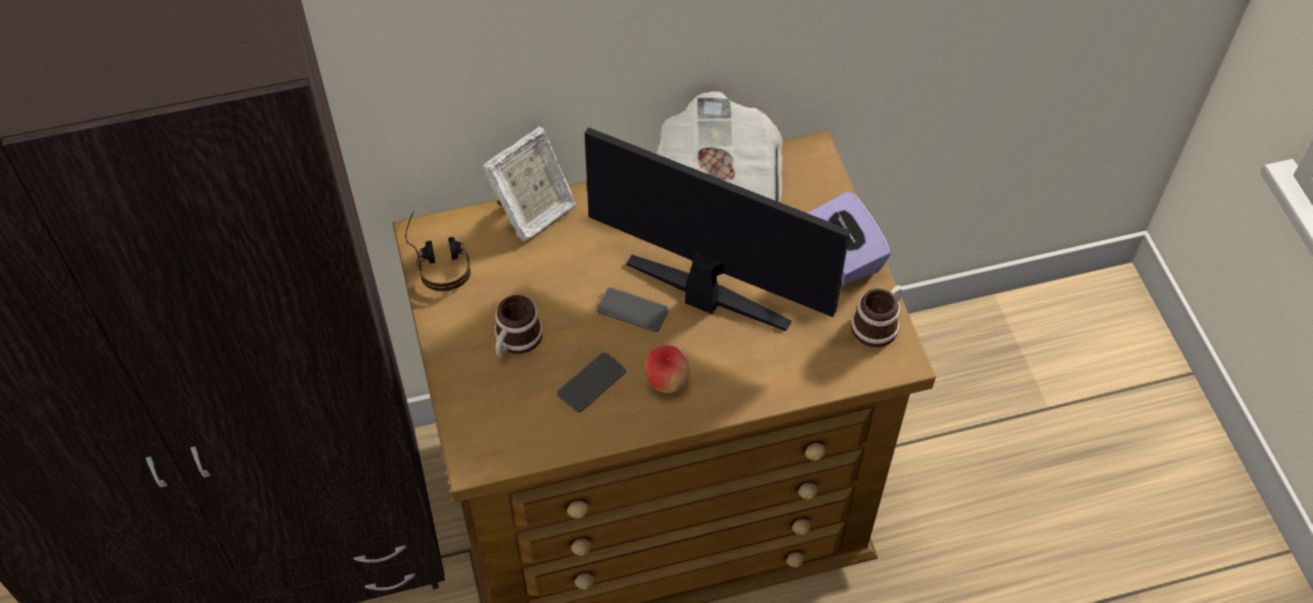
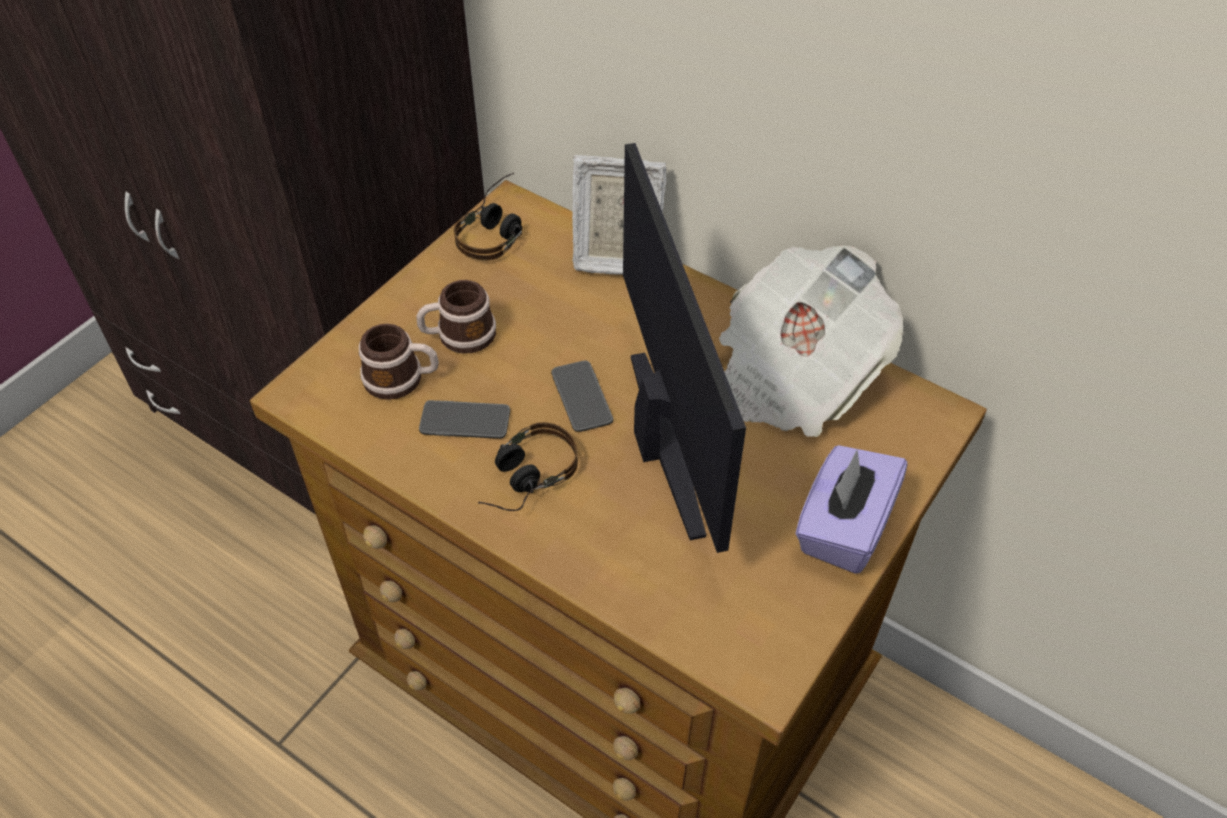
camera: 50 degrees right, 5 degrees down
(667, 382) = (523, 479): apple -> headphones
(878, 324) = (791, 622): mug -> mug (402, 379)

